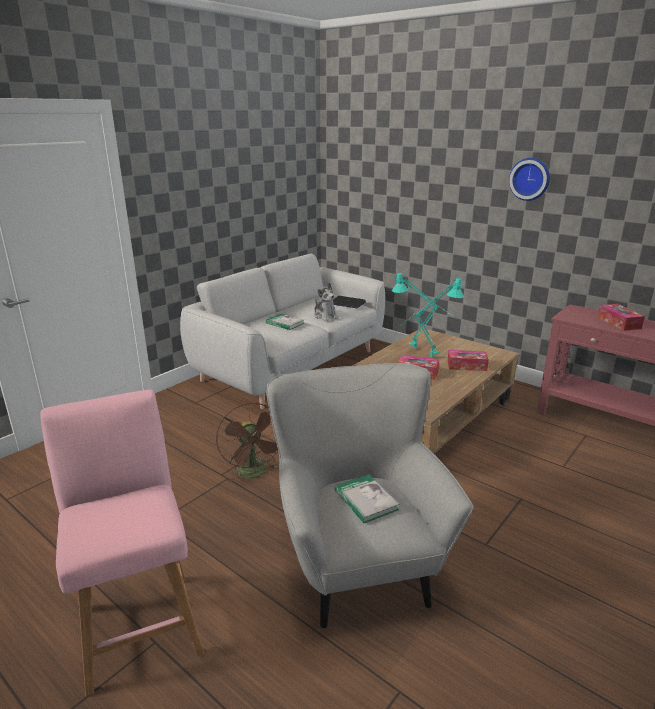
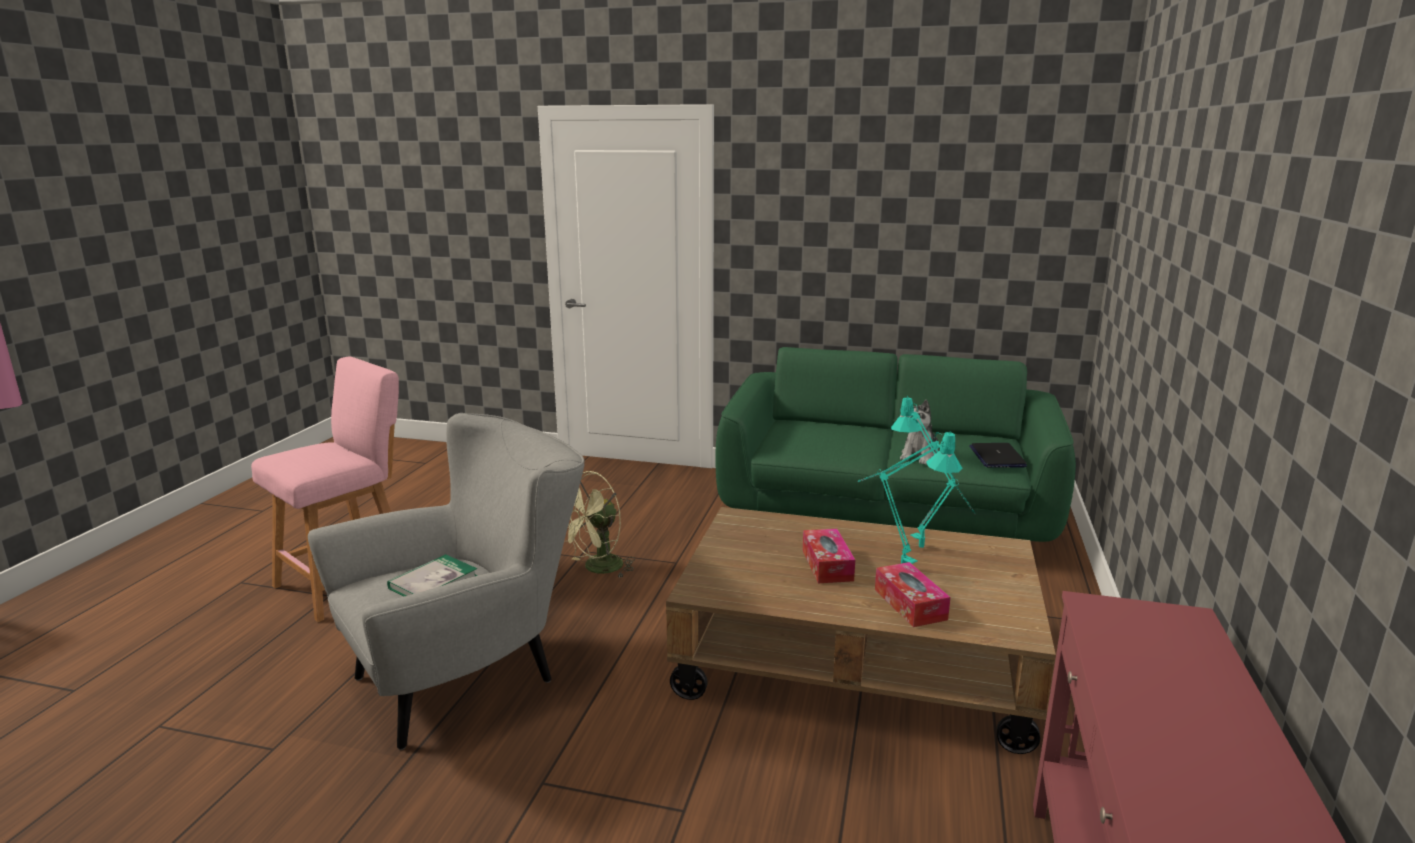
camera: 65 degrees right, 5 degrees down
(254, 474) = (597, 569): brown fan -> green fan
(285, 323) = (849, 439): book -> none
(290, 366) = (884, 519): grey sofa -> green sofa
(530, 179) = (1243, 272): wall clock -> none
(619, 323) = (1165, 680): tissue box -> none

